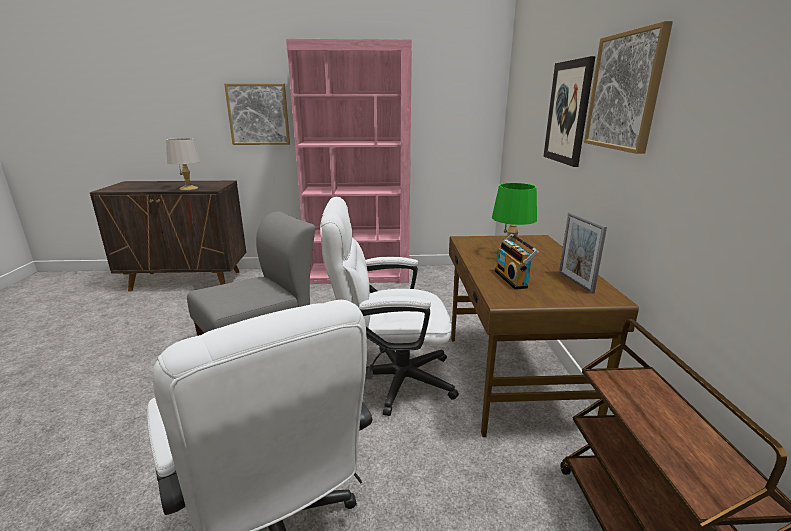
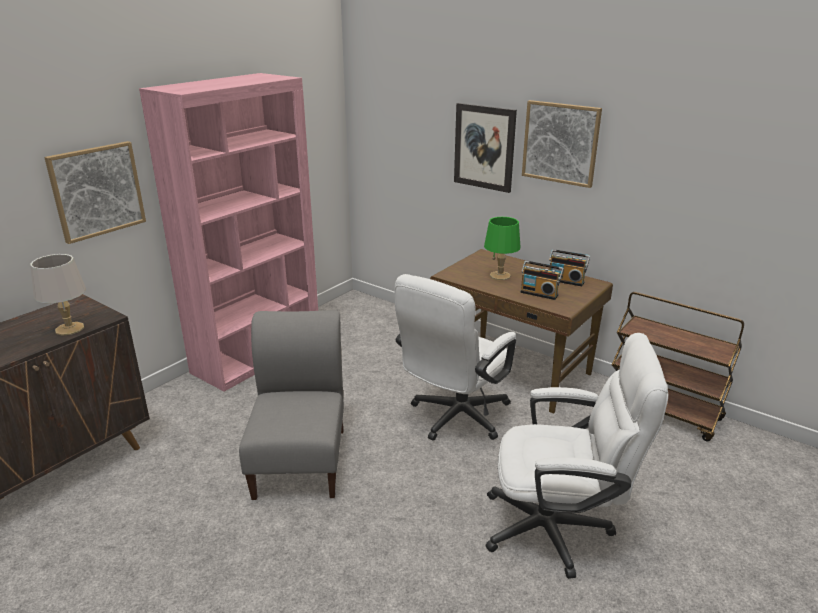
camera: 50 degrees left, 5 degrees up
(575, 282) = (566, 280): picture frame -> radio

